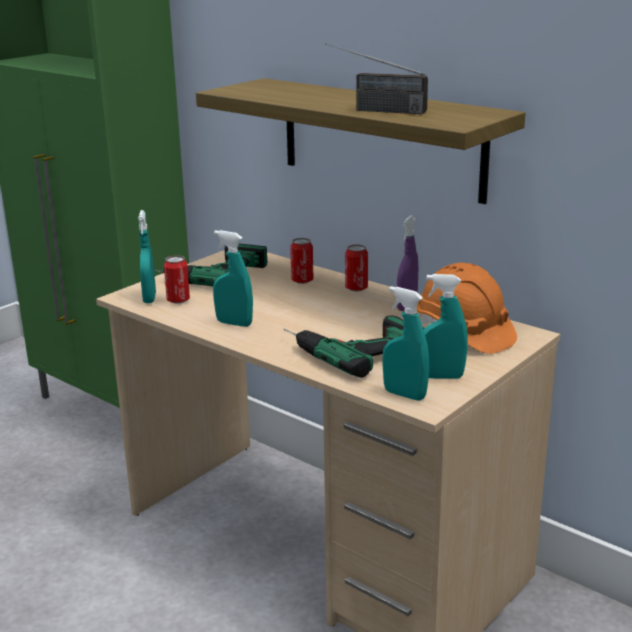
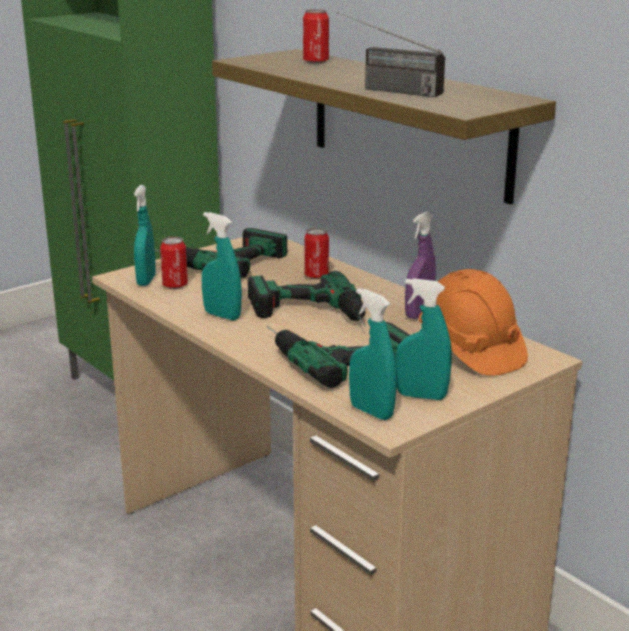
camera: 10 degrees right, 0 degrees up
(313, 316) = (310, 316): none -> power drill
(356, 288) = (372, 289): can -> can (315, 62)

